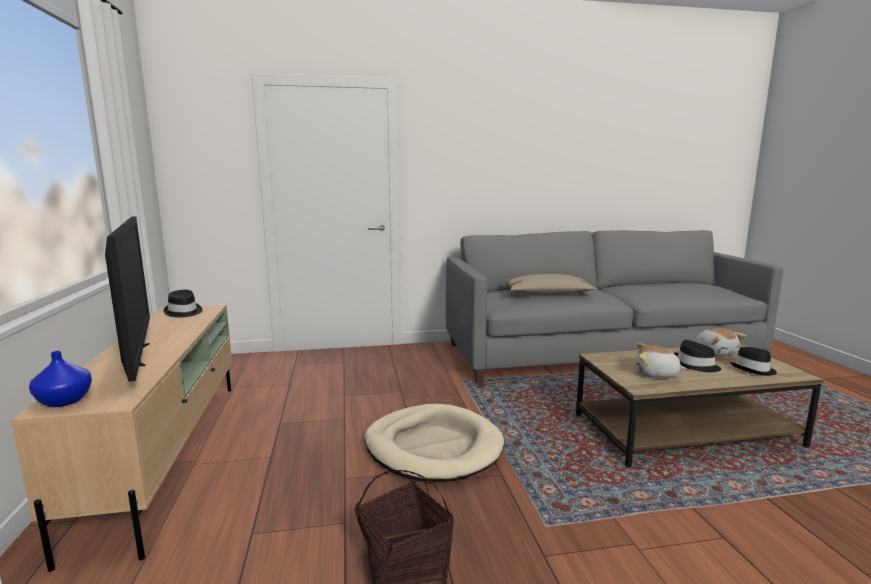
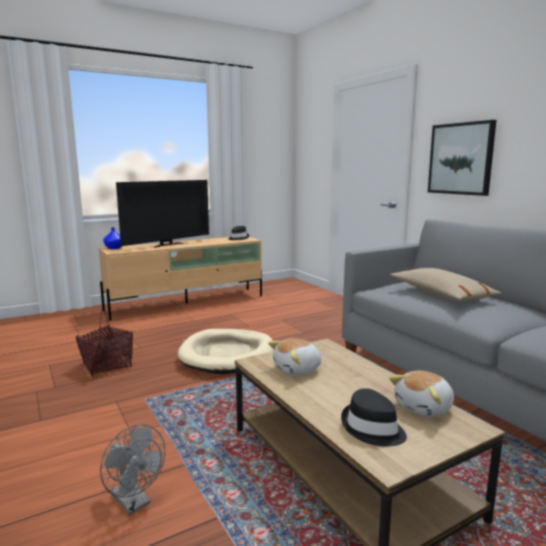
camera: 70 degrees right, 0 degrees up
(460, 178) = (461, 159): none -> picture
(656, 374) = (298, 369): plush toy -> plush toy turned 120 degrees counterclockwise
(695, 365) = (350, 391): black hat -> none
(767, 546) = (134, 502): none -> grey fan

